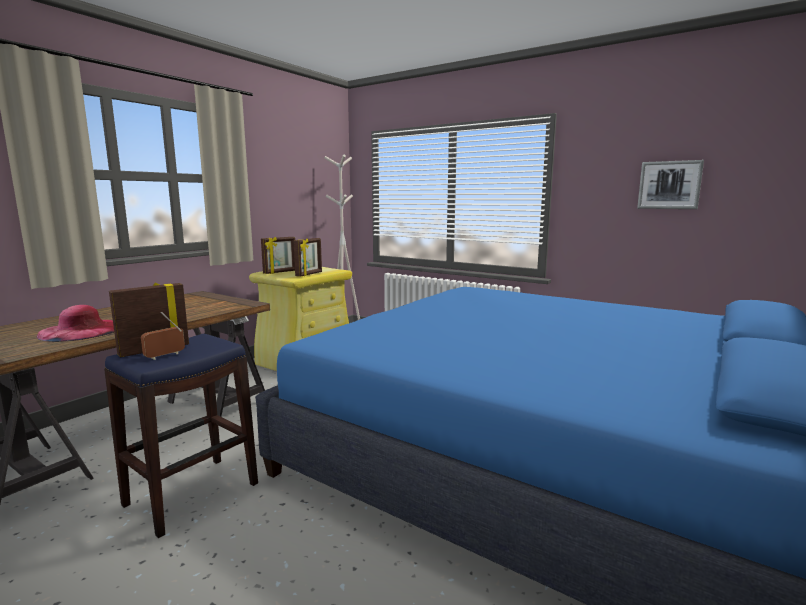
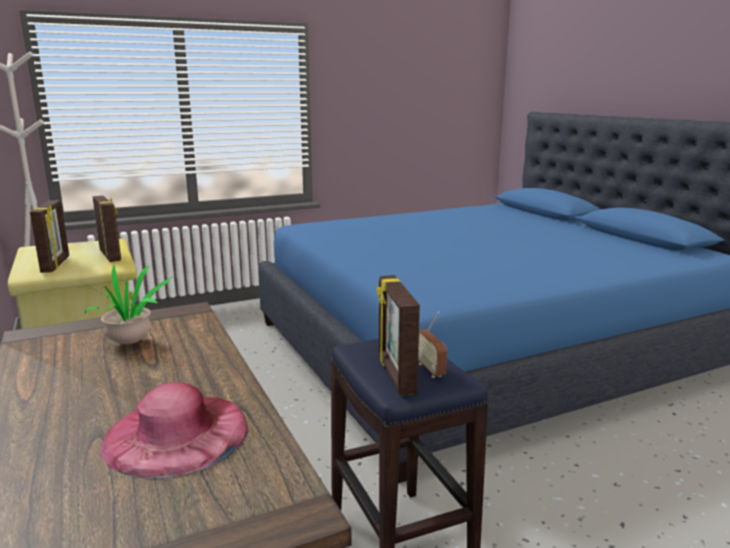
camera: 60 degrees left, 5 degrees up
(196, 305) = (131, 342): none -> potted plant
(669, 185) = (407, 102): picture -> none

